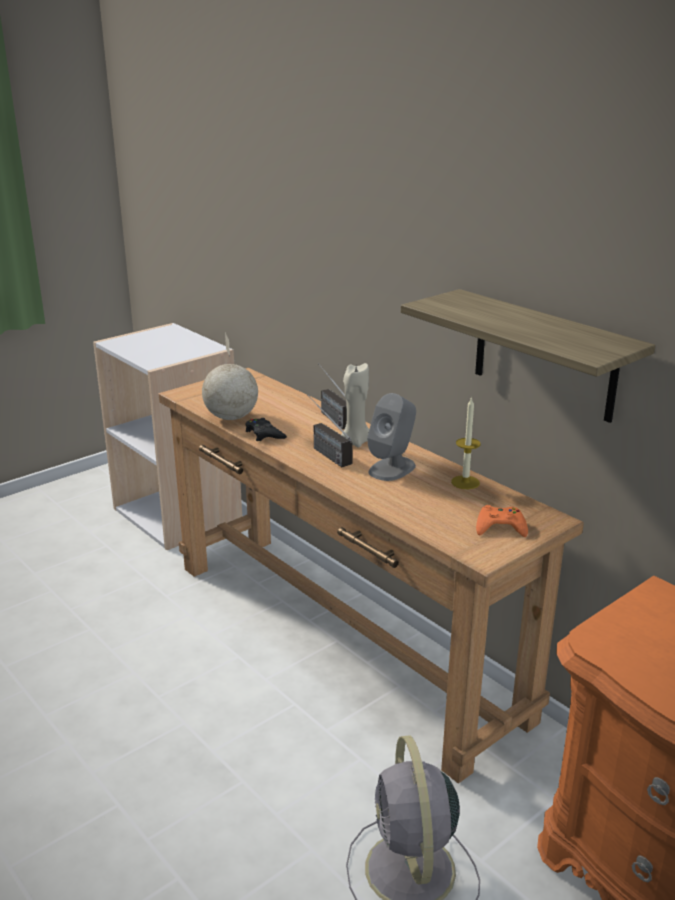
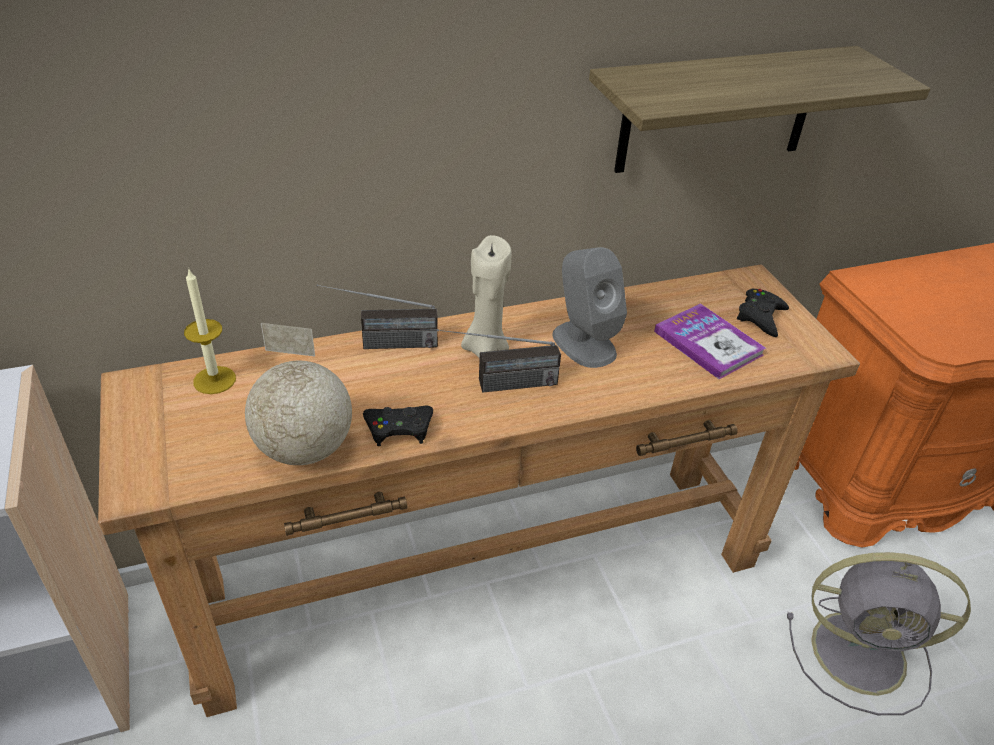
camera: 70 degrees left, 15 degrees up
(440, 510) = (708, 343): none -> book
(465, 482) = (647, 302): candle -> candle (214, 380)
(500, 527) = (761, 317): orange game controller -> black game controller

